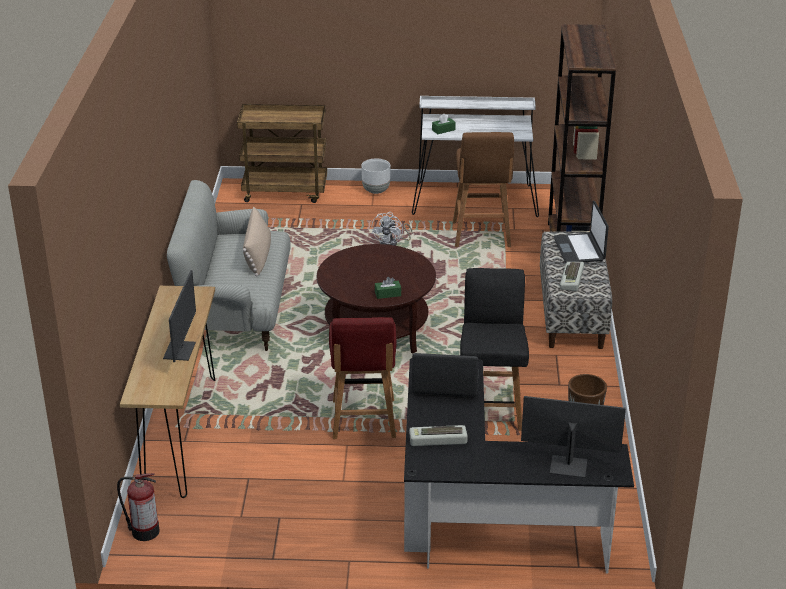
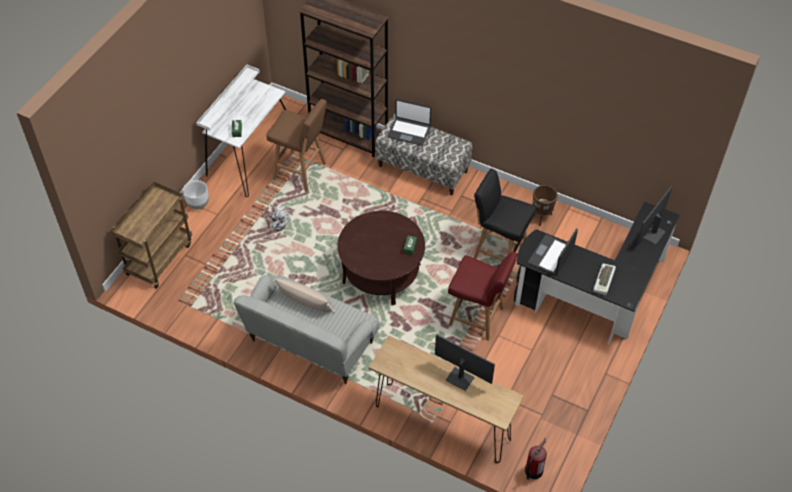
camera: 65 degrees left, 20 degrees up
(572, 279) = (441, 150): keyboard -> none

